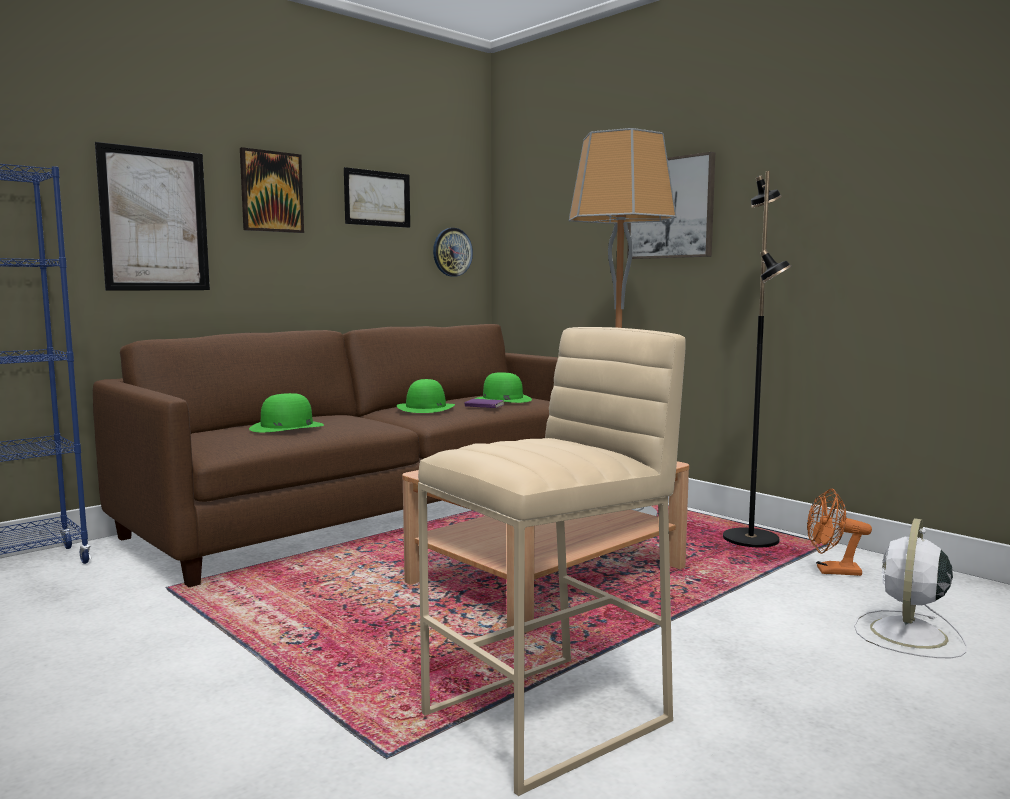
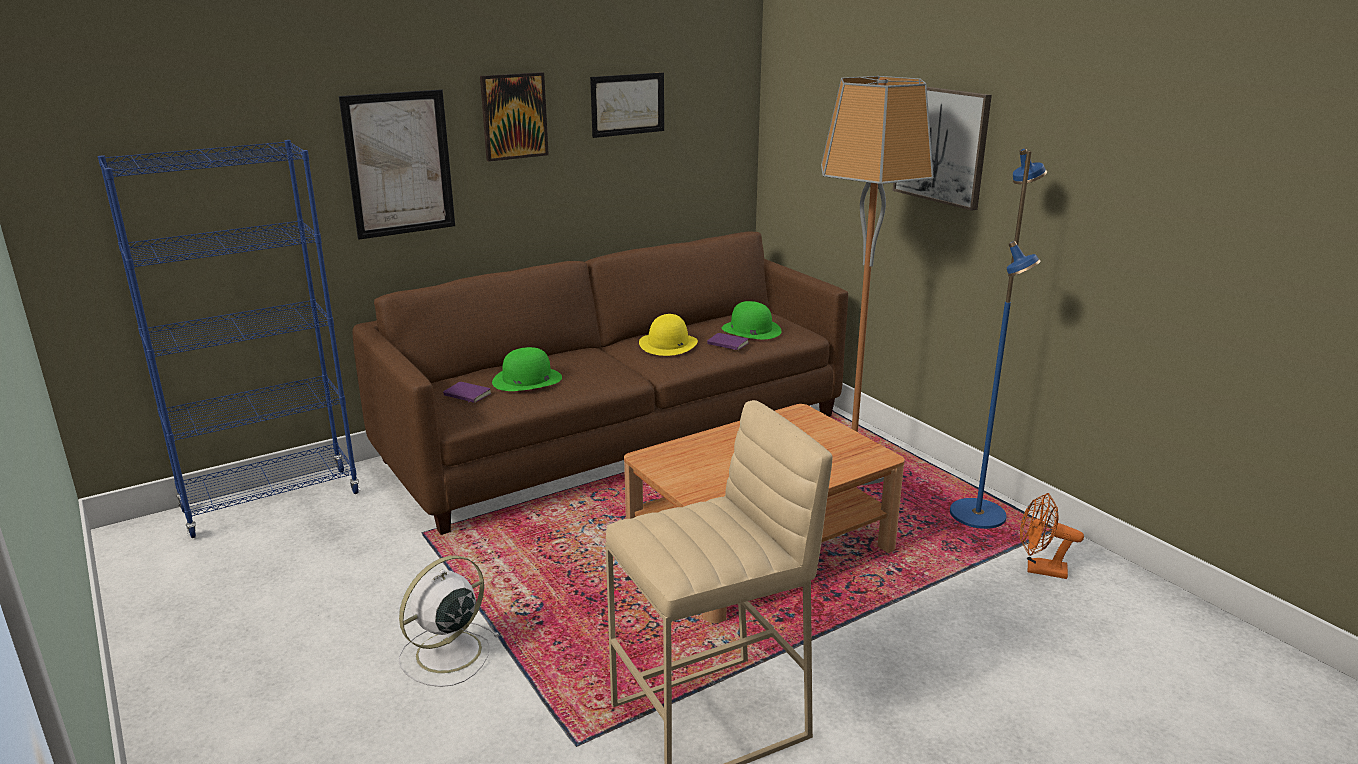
camera: 10 degrees right, 15 degrees up
(221, 437) = (466, 395): none -> purple book
(426, 408) = (668, 344): green hat -> yellow hat
(452, 252) = (712, 150): wall clock -> none
(752, 540) = (978, 515): black floor lamp -> blue floor lamp
(908, 634) = (1070, 663): white fan -> white fan (446, 653)

